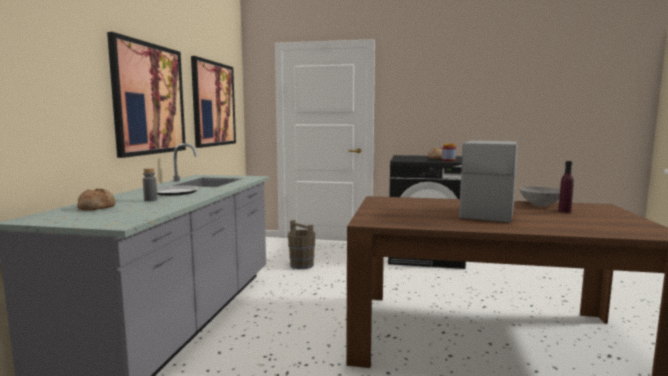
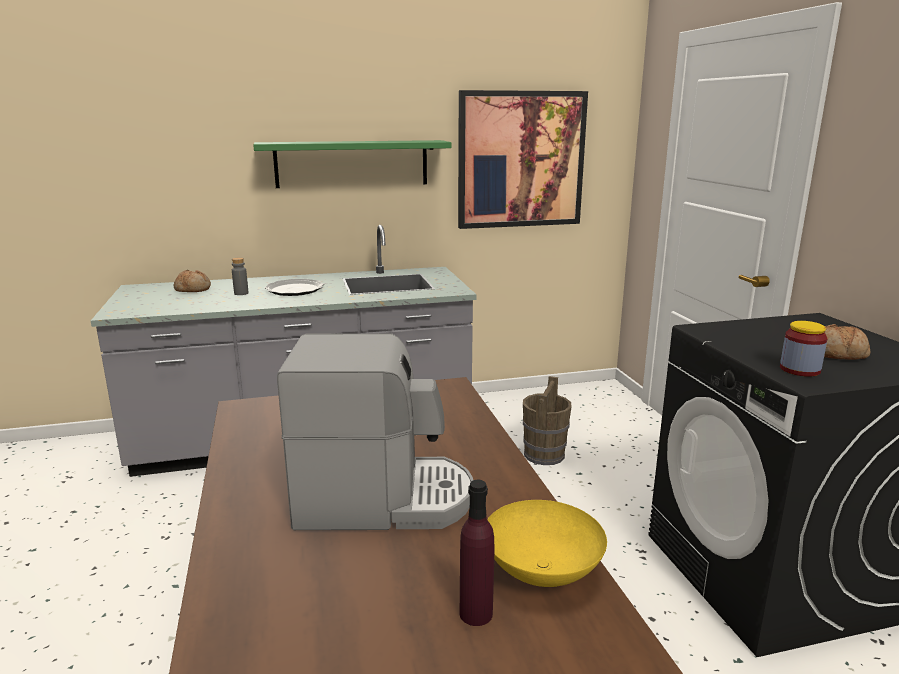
camera: 65 degrees right, 10 degrees up
(149, 99) = (352, 163): picture -> green shelf
(540, 205) = (544, 571): grey bowl -> yellow bowl

